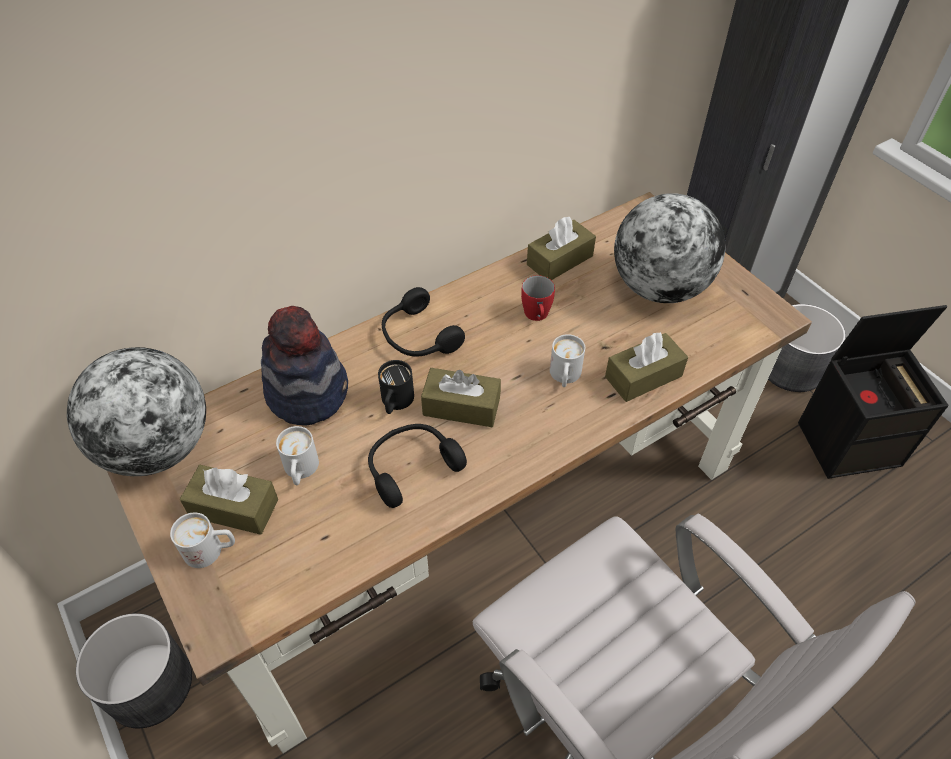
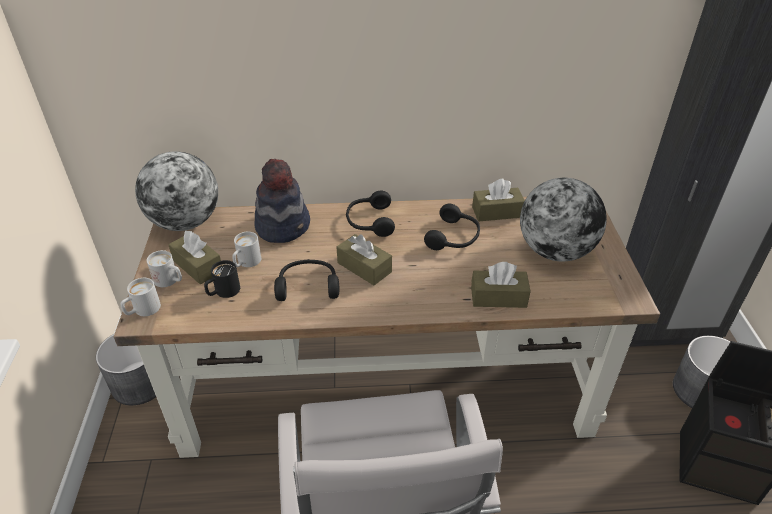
camera: 30 degrees right, 10 degrees down
(395, 403) = (327, 250): black mug -> black mug (223, 292)
(537, 316) = (454, 238): red mug -> black headphones
(564, 377) = (443, 277): white mug -> white mug (142, 311)

